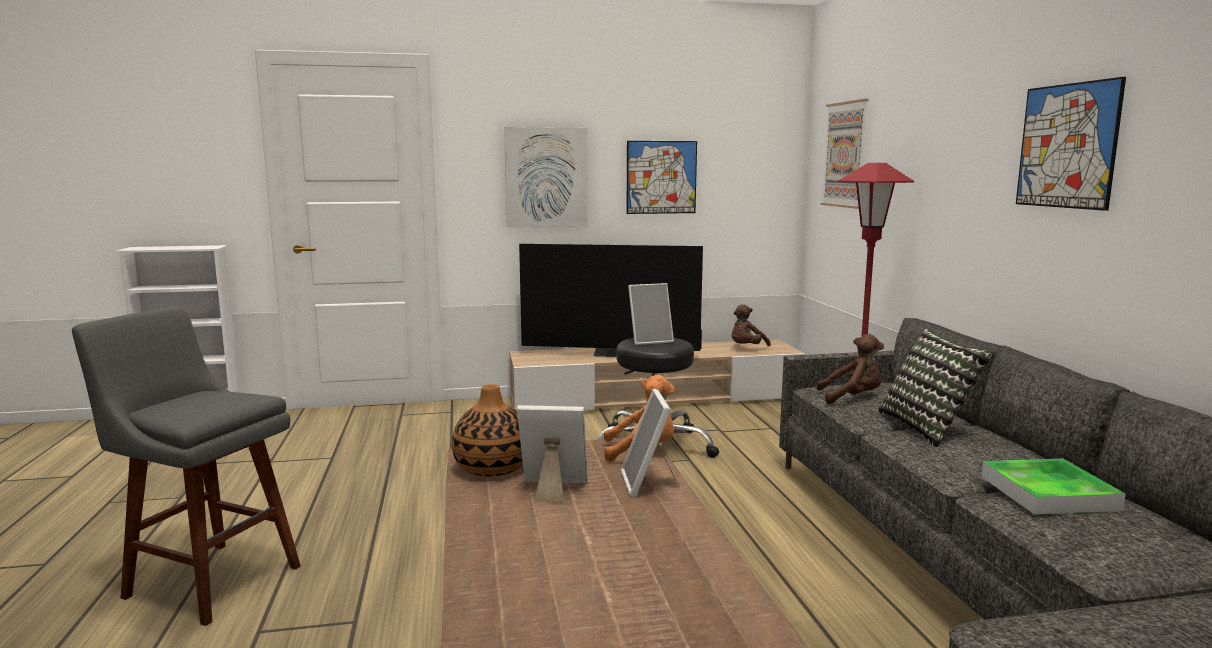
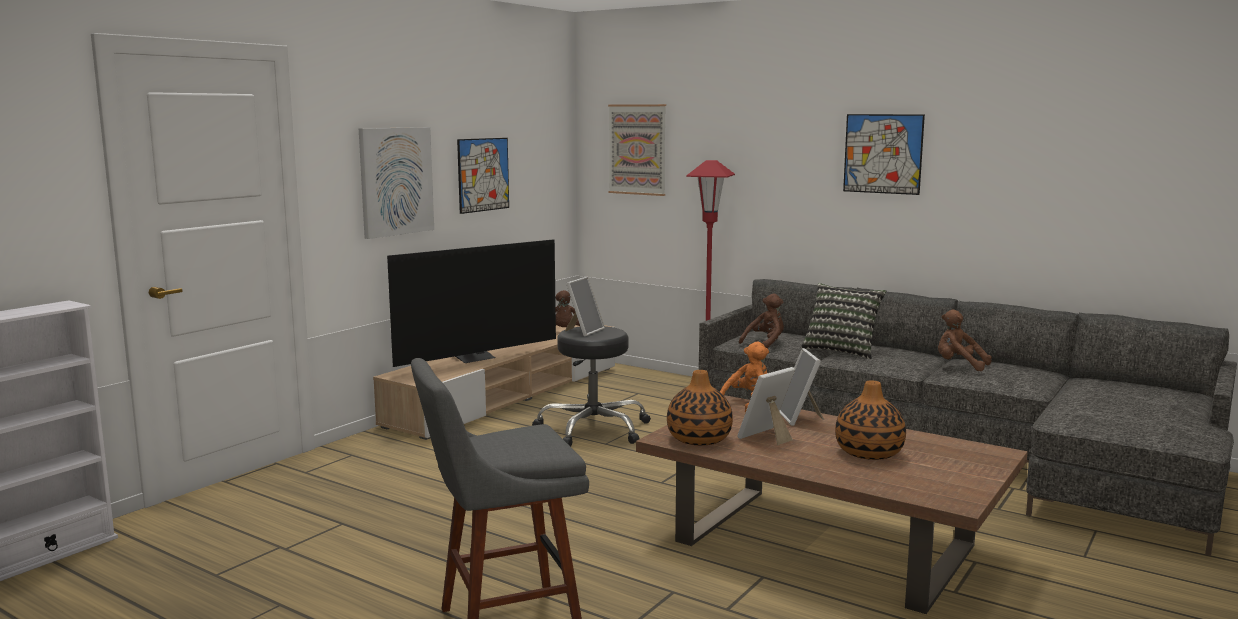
camera: 45 degrees left, 0 degrees up
(593, 551) = (869, 453): none -> vase
(649, 483) = (800, 418): picture frame -> picture frame turned 45 degrees clockwise
(1048, 493) = (959, 365): tray -> brown plush toy

